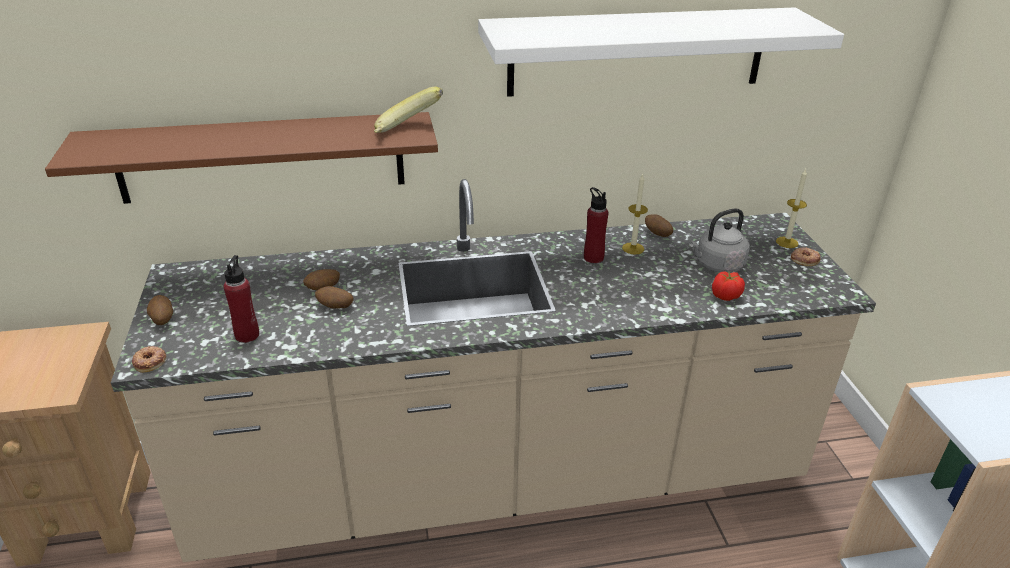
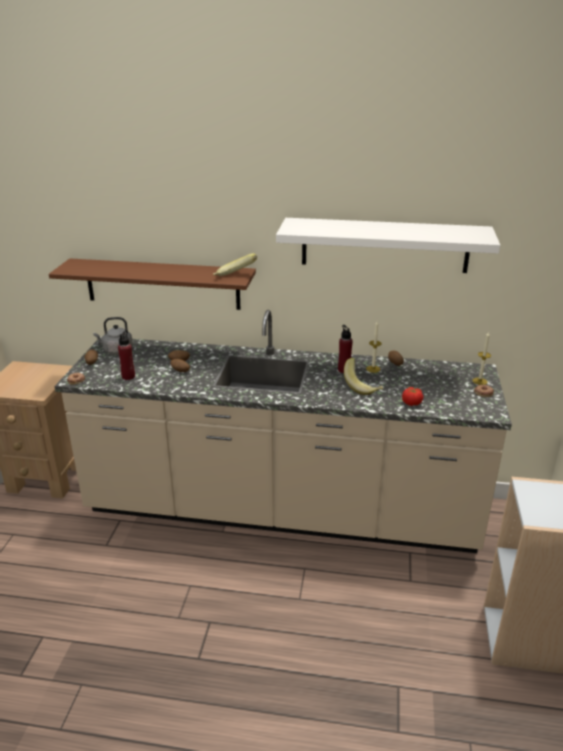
camera: 20 degrees right, 5 degrees down
(638, 281) = (362, 387): none -> banana
(717, 265) = (420, 386): grey kettle -> grey kettle (116, 351)

